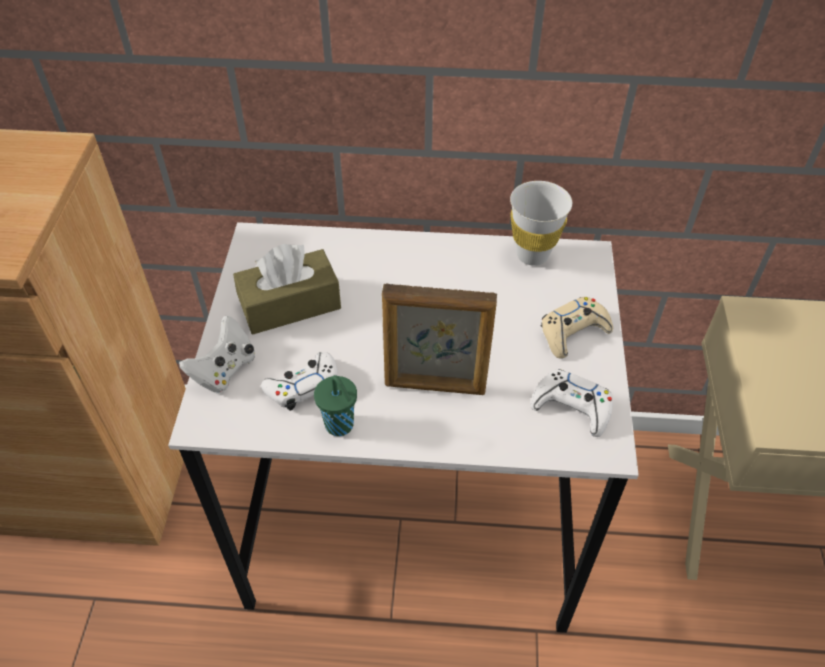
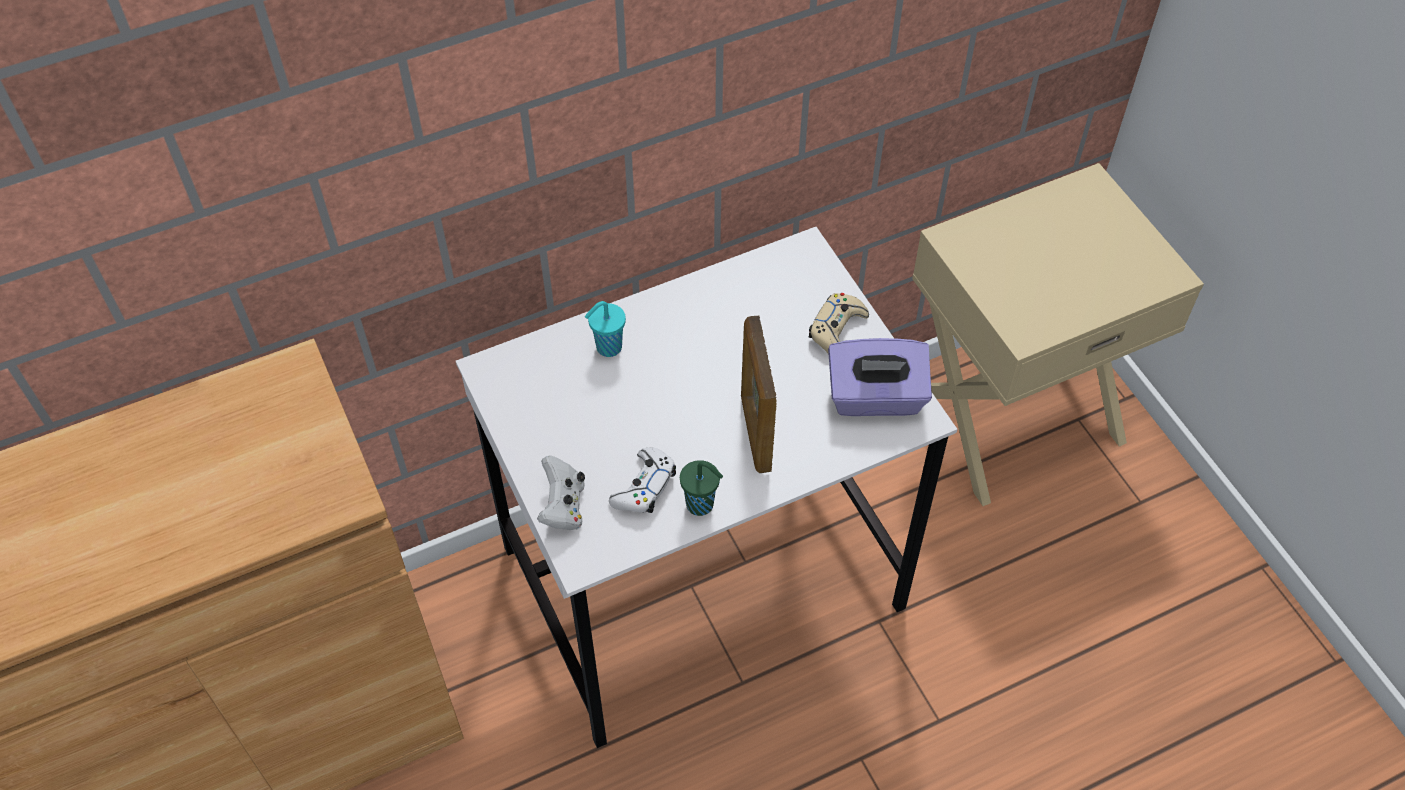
camera: 30 degrees left, 5 degrees up
(290, 305) = (574, 419): brown tissue box -> none
(360, 262) = (607, 348): none -> turquoise cup
(435, 386) = (755, 433): picture frame -> picture frame turned 105 degrees clockwise
(532, 255) = (757, 271): white cup -> none
(572, 407) = (876, 398): white game controller -> purple tissue box

